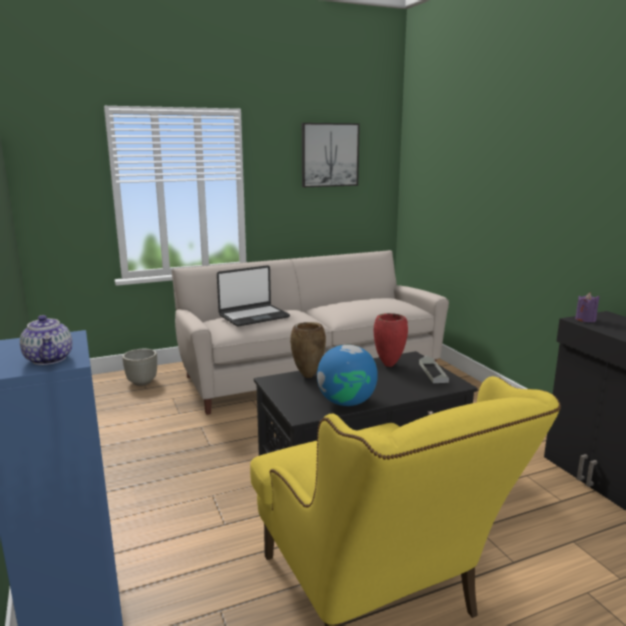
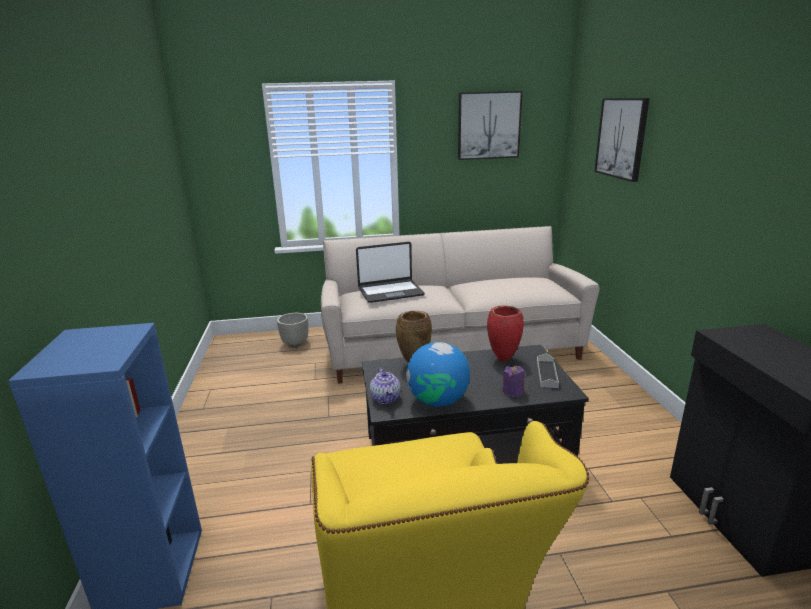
camera: 15 degrees right, 5 degrees up
(49, 359) = (93, 357): teapot -> teapot (386, 398)
(457, 165) = (622, 138): none -> picture
(585, 320) = (728, 335): purple candle -> purple candle (513, 391)

